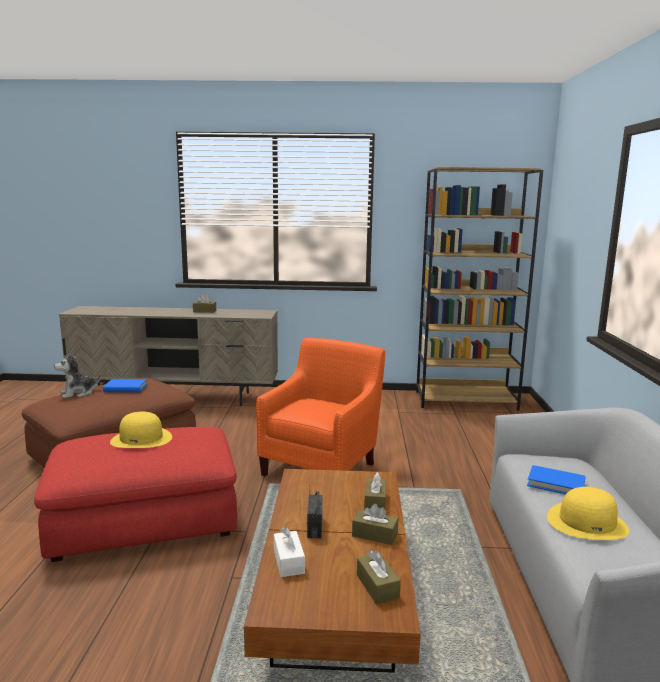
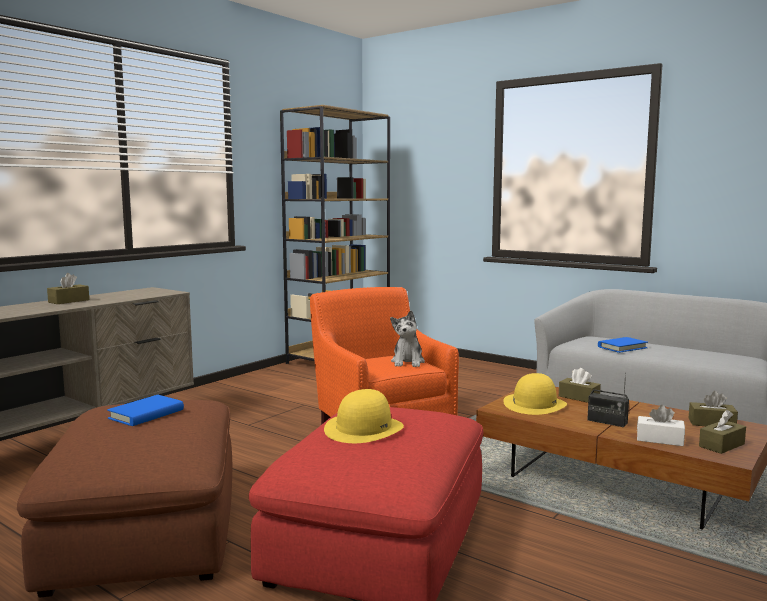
camera: 55 degrees left, 5 degrees down
(78, 393) = (94, 441): plush toy -> plush toy (408, 362)
(374, 535) = (634, 408): brown tissue box -> brown tissue box (721, 445)
(587, 522) = (681, 355): yellow hat -> yellow hat (534, 404)

